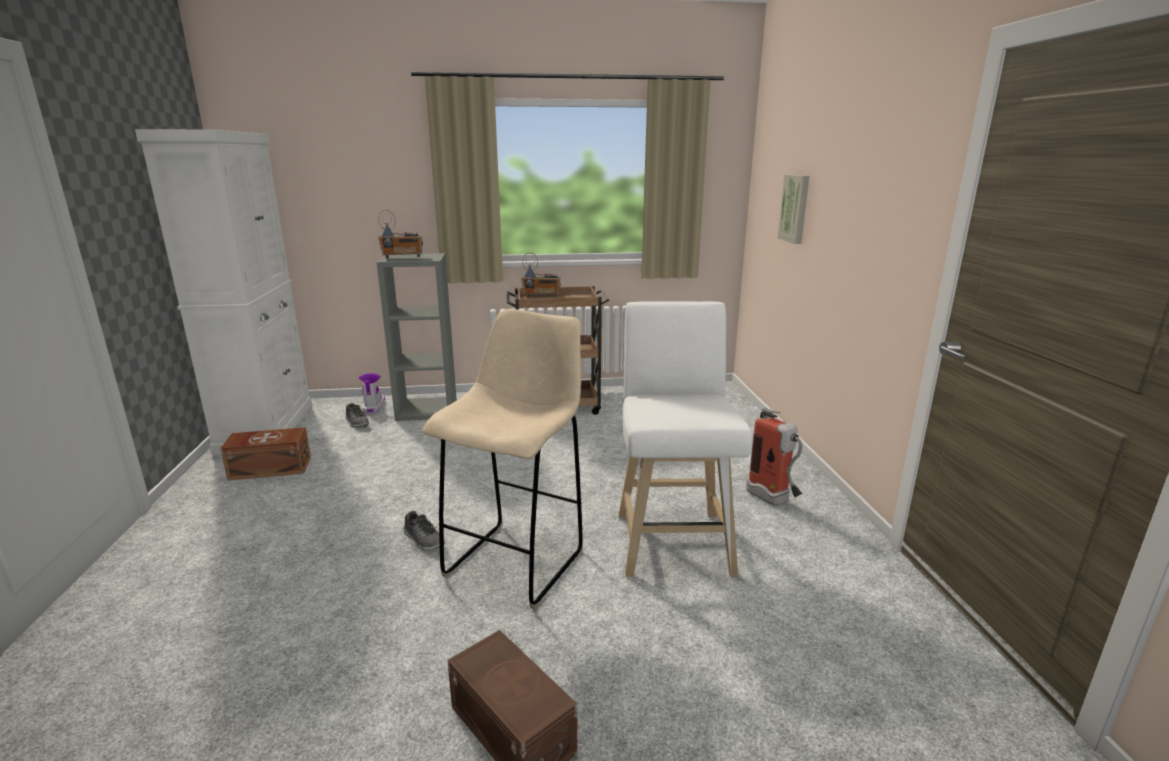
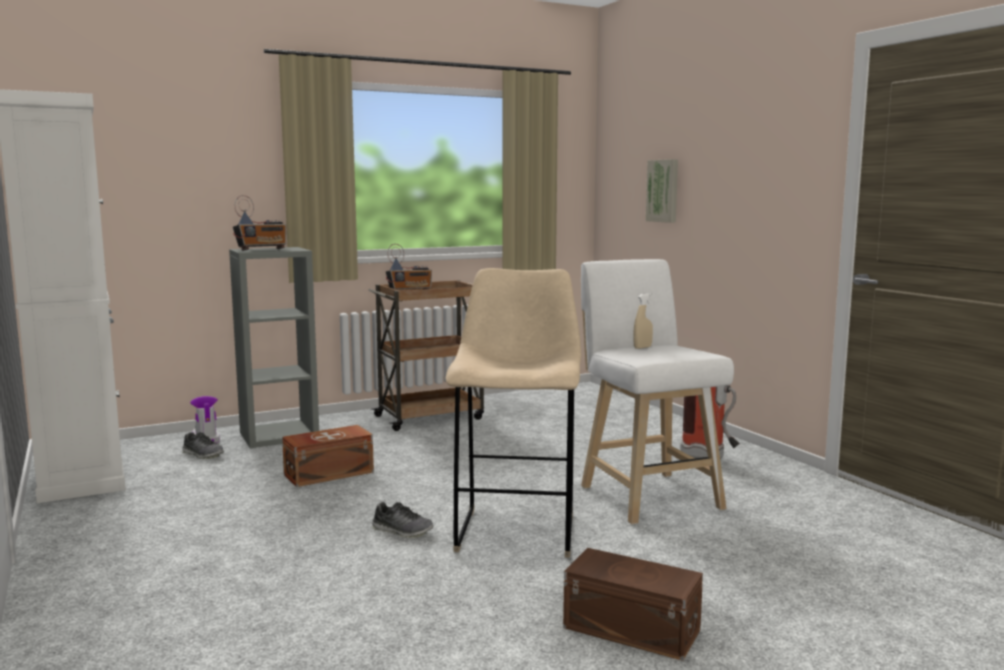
camera: 20 degrees left, 10 degrees down
(269, 468) = (137, 504): brown storage box -> brown storage box (327, 473)
(668, 400) = (642, 347): none -> beige spray bottle

